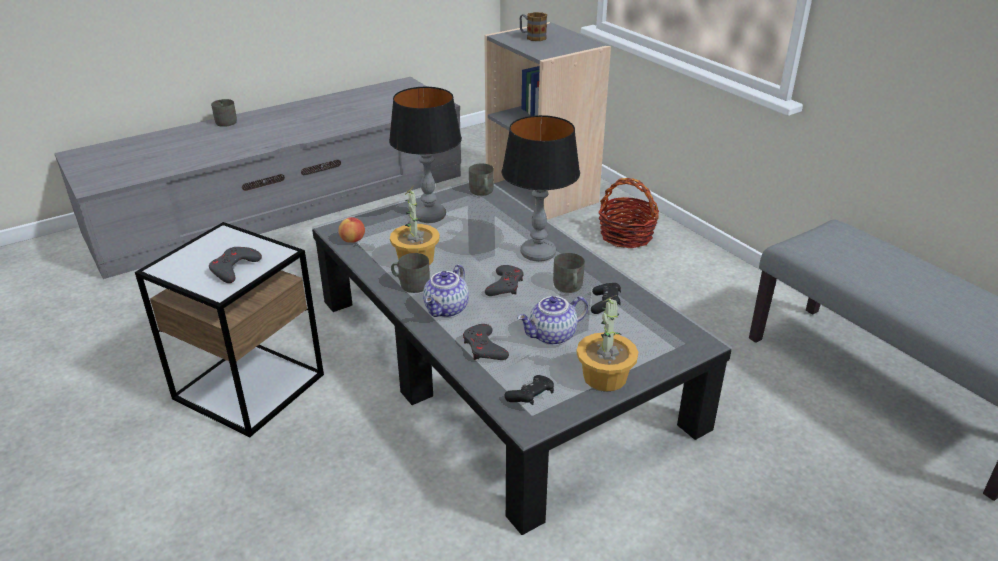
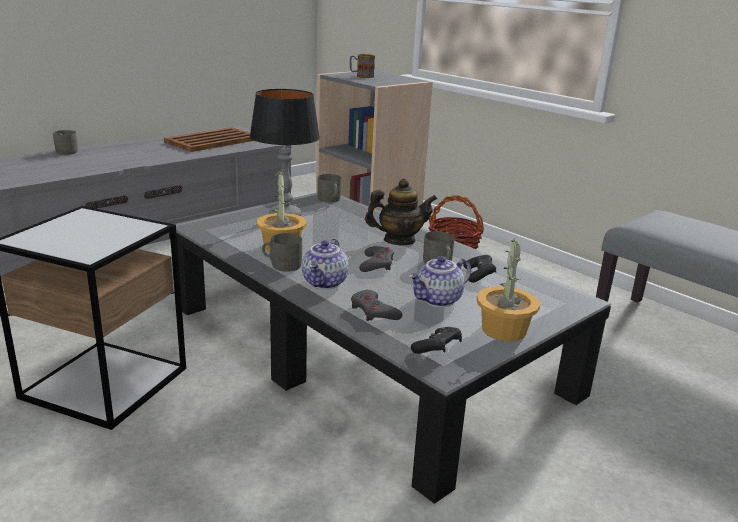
camera: 10 degrees left, 10 degrees down
(234, 268) = (101, 238): grey game controller -> none
(353, 240) = (213, 234): apple -> none
(375, 103) = (211, 141): none -> brown tray
(537, 253) = (399, 241): table lamp -> teapot

